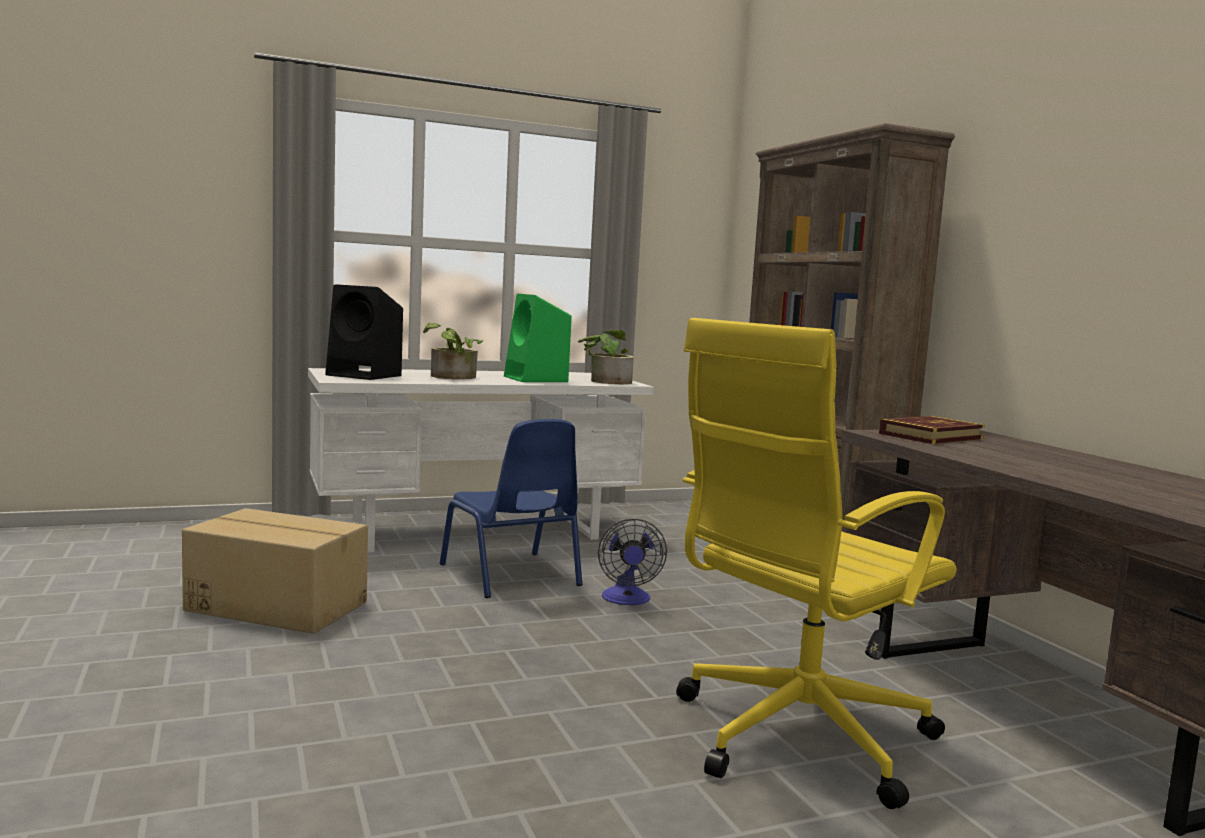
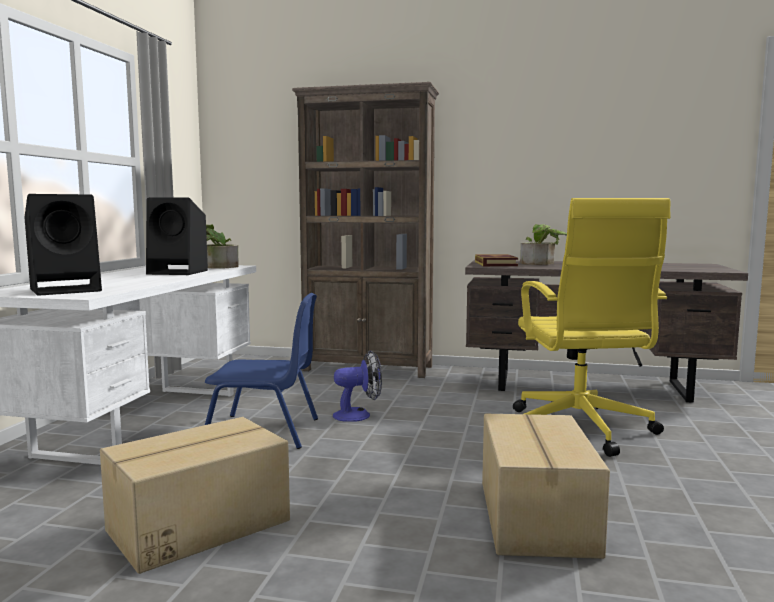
camera: 55 degrees left, 0 degrees up
(426, 747) = (534, 517): none -> cardboard box
(451, 377) = (129, 280): potted plant -> potted plant (541, 263)
(537, 379) = (179, 272): green speaker -> black speaker
(627, 600) = (358, 415): fan -> fan turned 45 degrees counterclockwise

